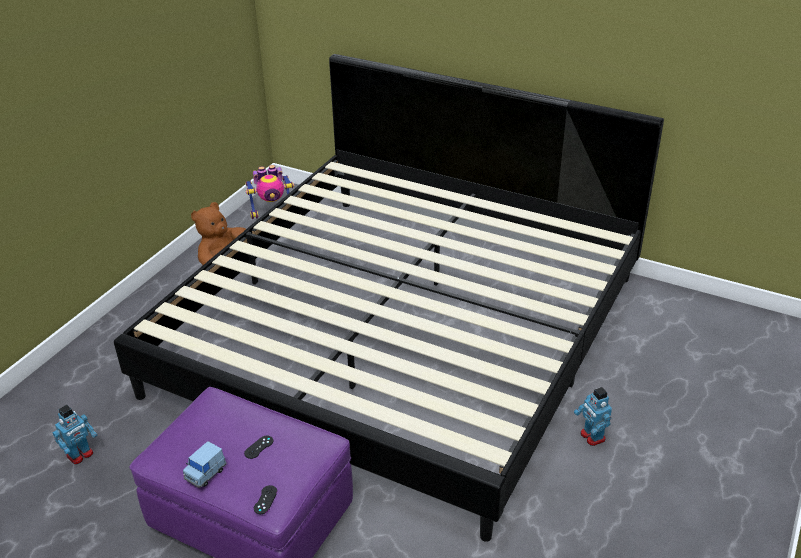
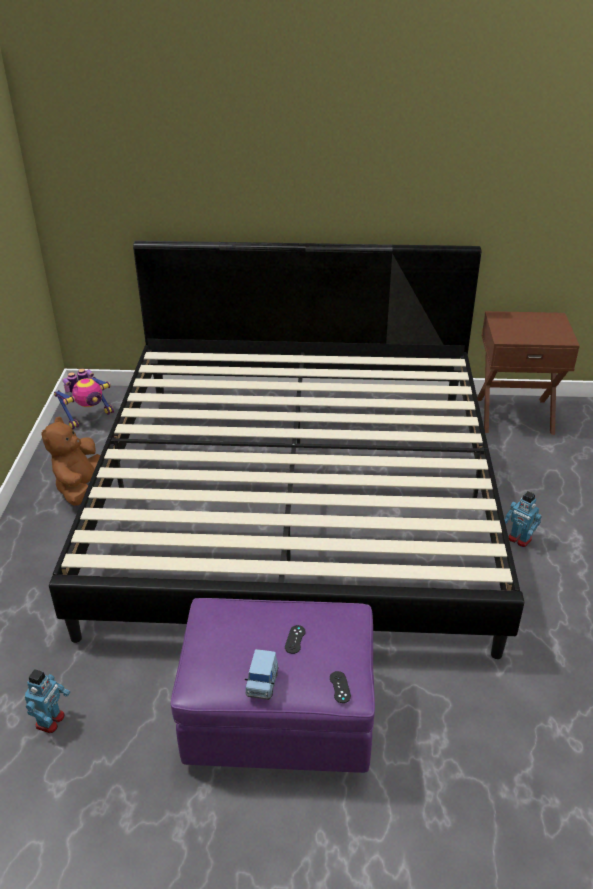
camera: 25 degrees left, 0 degrees up
(683, 311) = (514, 414): none -> brown nightstand

